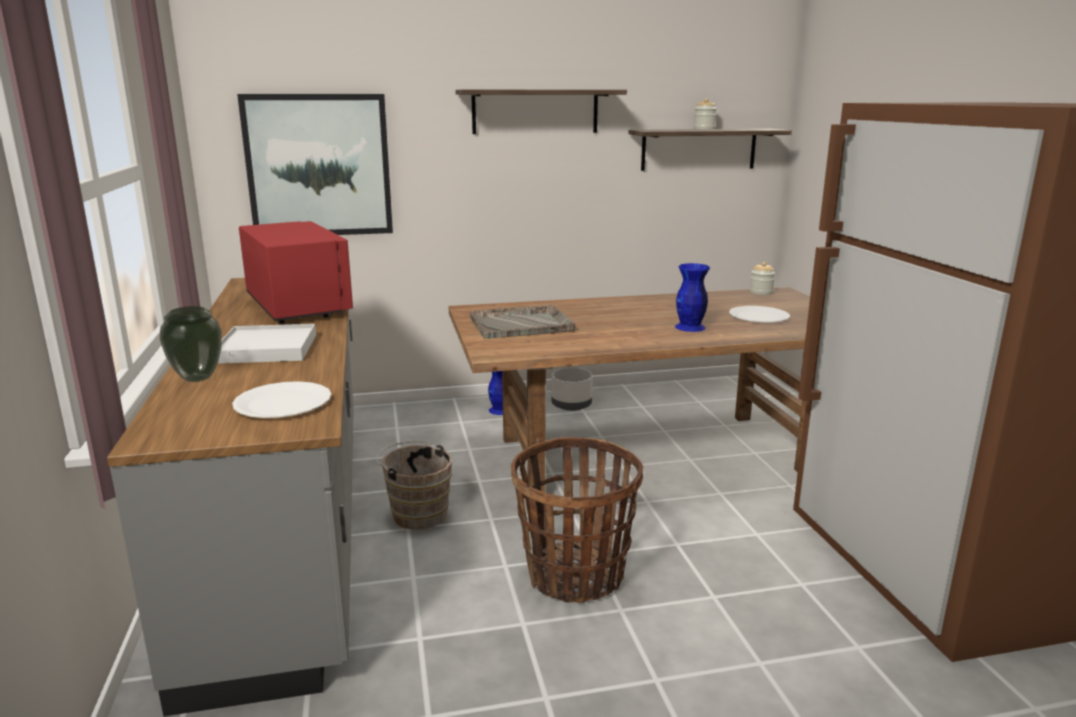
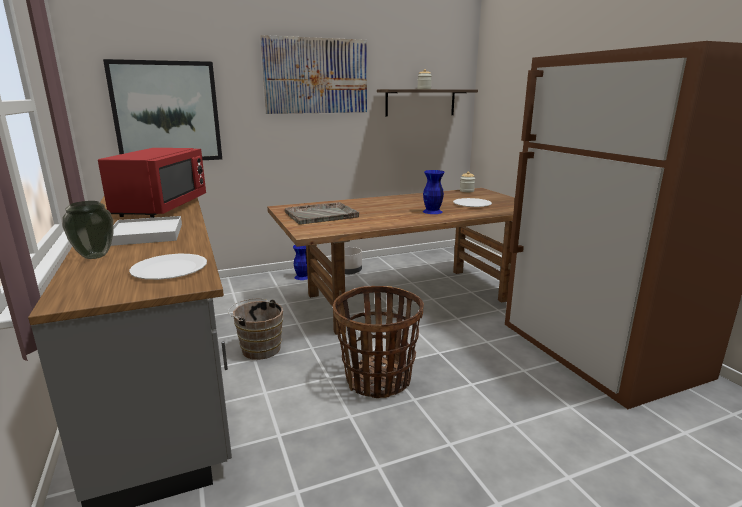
camera: 10 degrees left, 0 degrees up
(297, 306) = (161, 207): red microwave -> red microwave turned 45 degrees clockwise
(535, 111) = (316, 76): shelf -> picture

